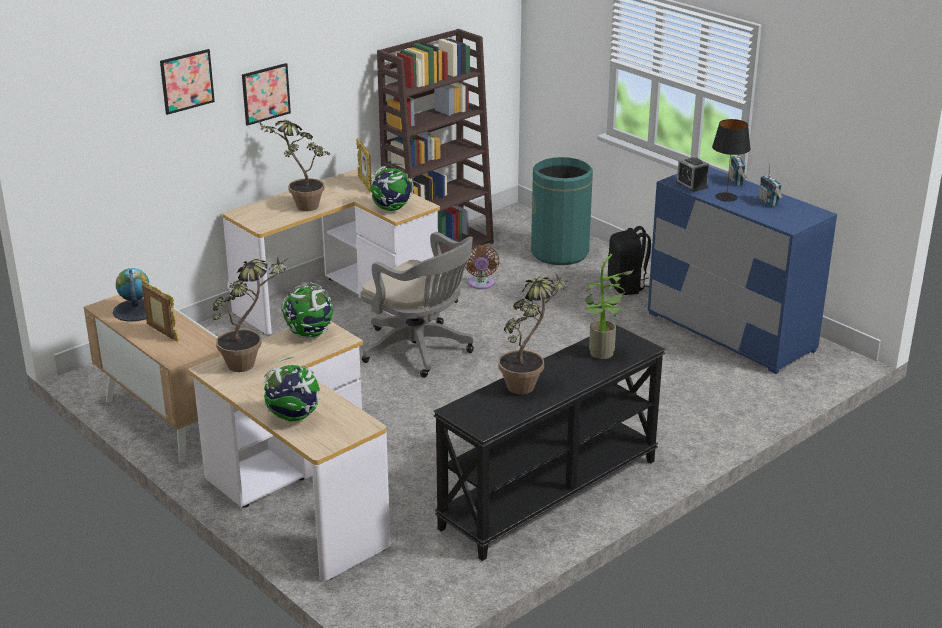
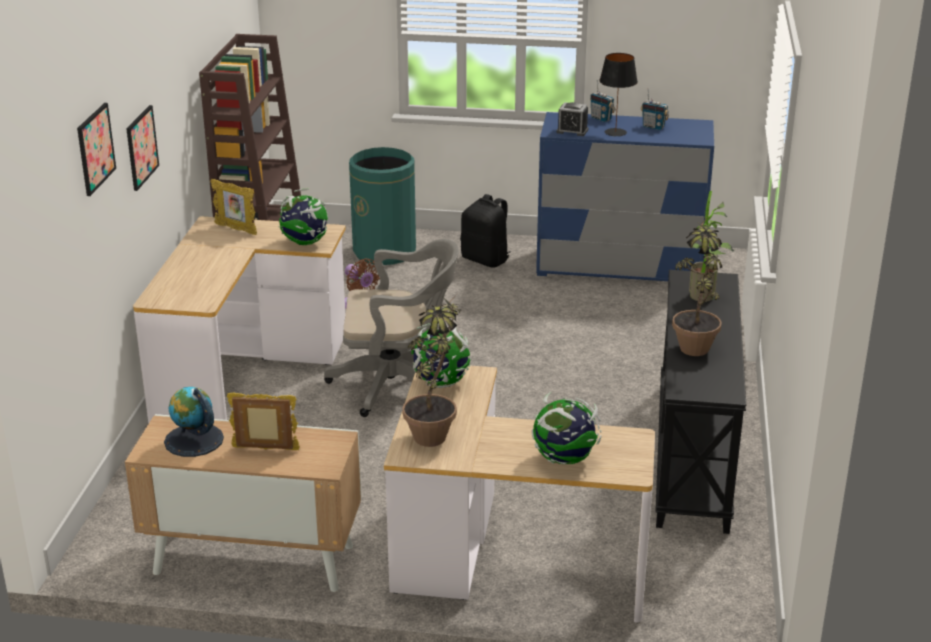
camera: 40 degrees left, 0 degrees up
(300, 205) = (206, 271): potted plant -> none

